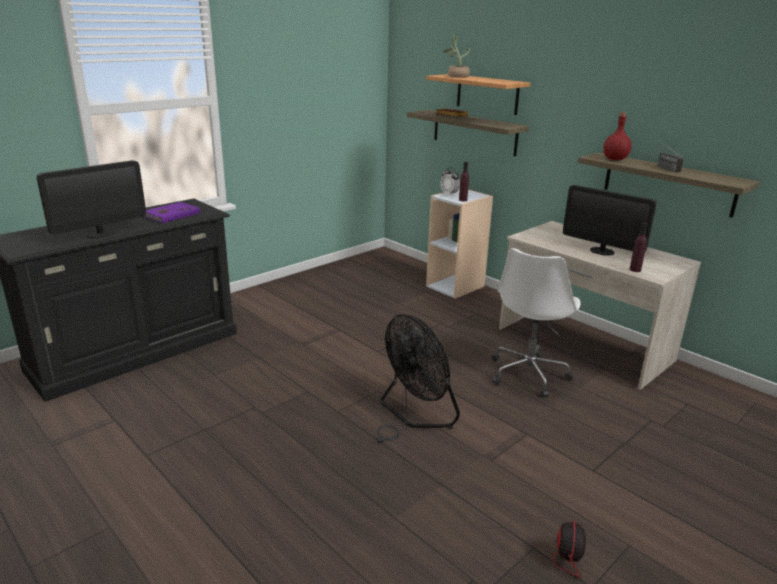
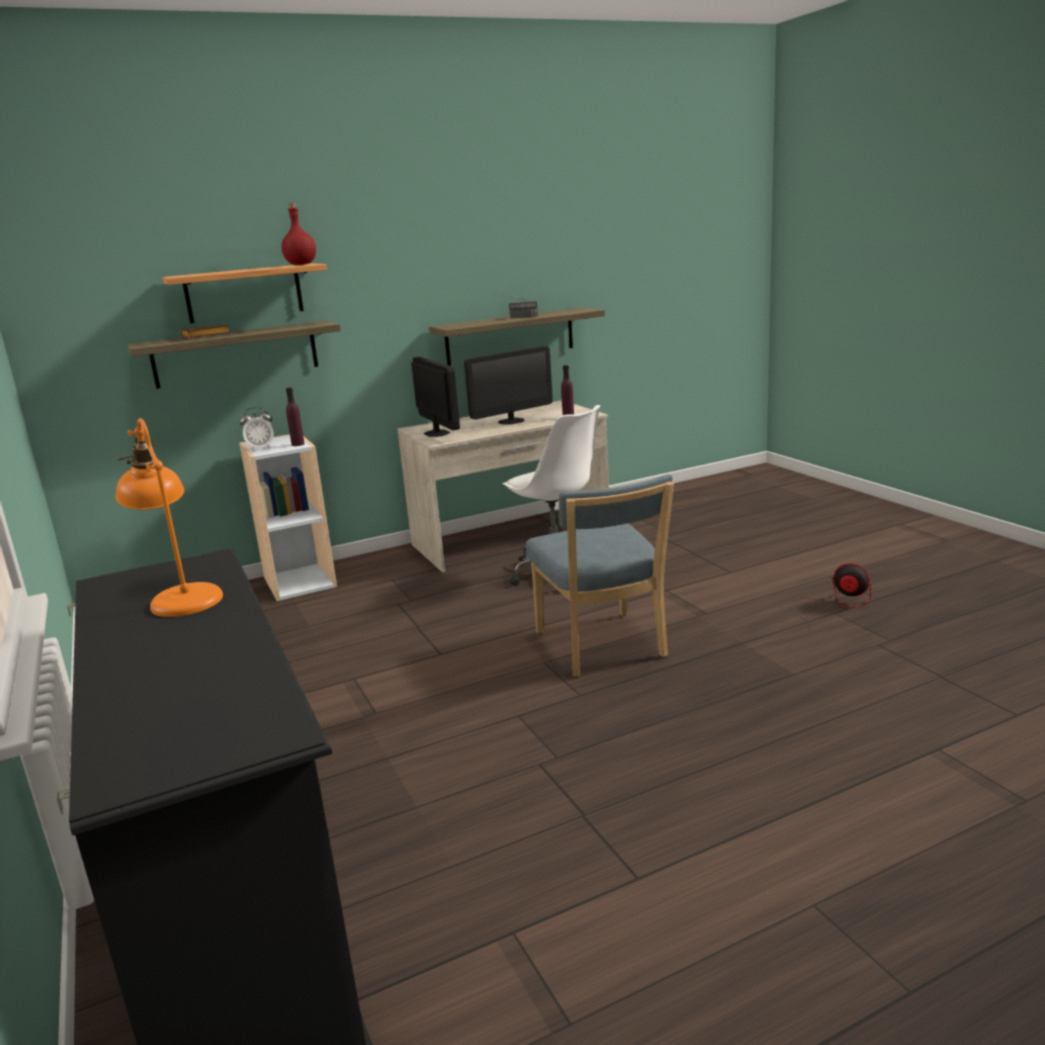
camera: 70 degrees left, 5 degrees down
(100, 234) = (235, 651): monitor -> monitor (436, 433)
(171, 215) = (178, 592): purple book -> orange table lamp
(408, 412) = (602, 647): black fan -> blue chair
(456, 76) = (206, 273): potted plant -> none
(614, 159) = (468, 324): red bottle -> red bottle (300, 264)

